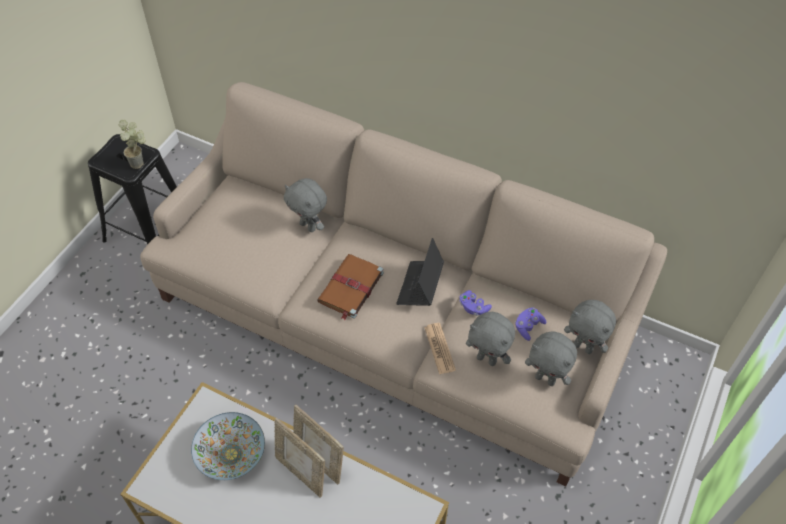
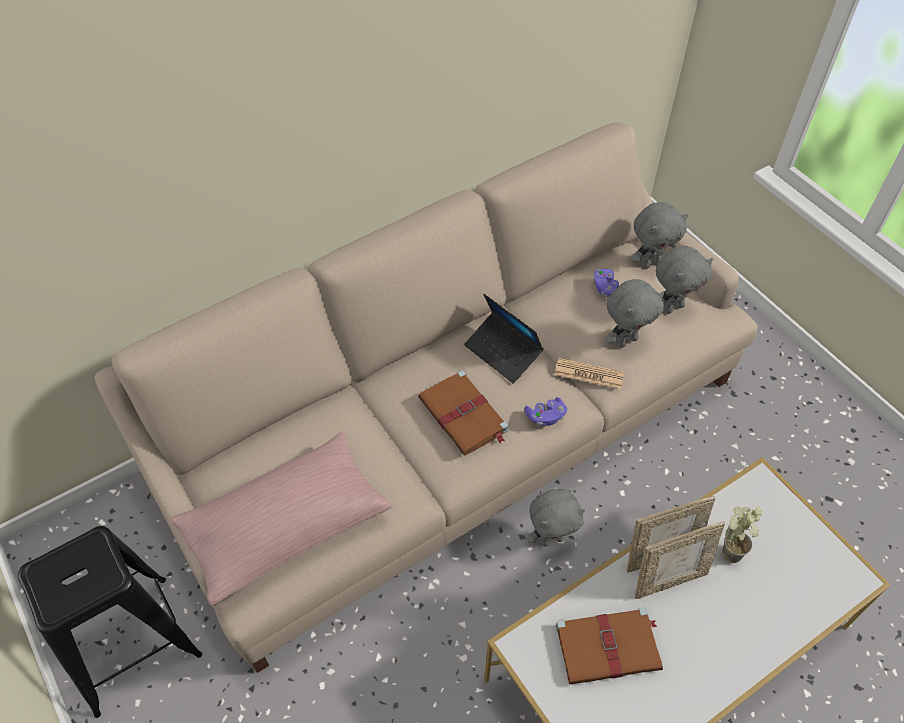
camera: 60 degrees left, 0 degrees up
(141, 163) = (106, 556): potted plant -> potted plant (730, 548)
(216, 237) = (286, 526): none -> pink pillow
(231, 454) = (609, 647): bowl -> brown book
(309, 226) = (341, 419): grey plush toy -> grey plush toy (551, 538)
(473, 307) = (556, 321): purple game controller -> purple game controller (545, 417)

